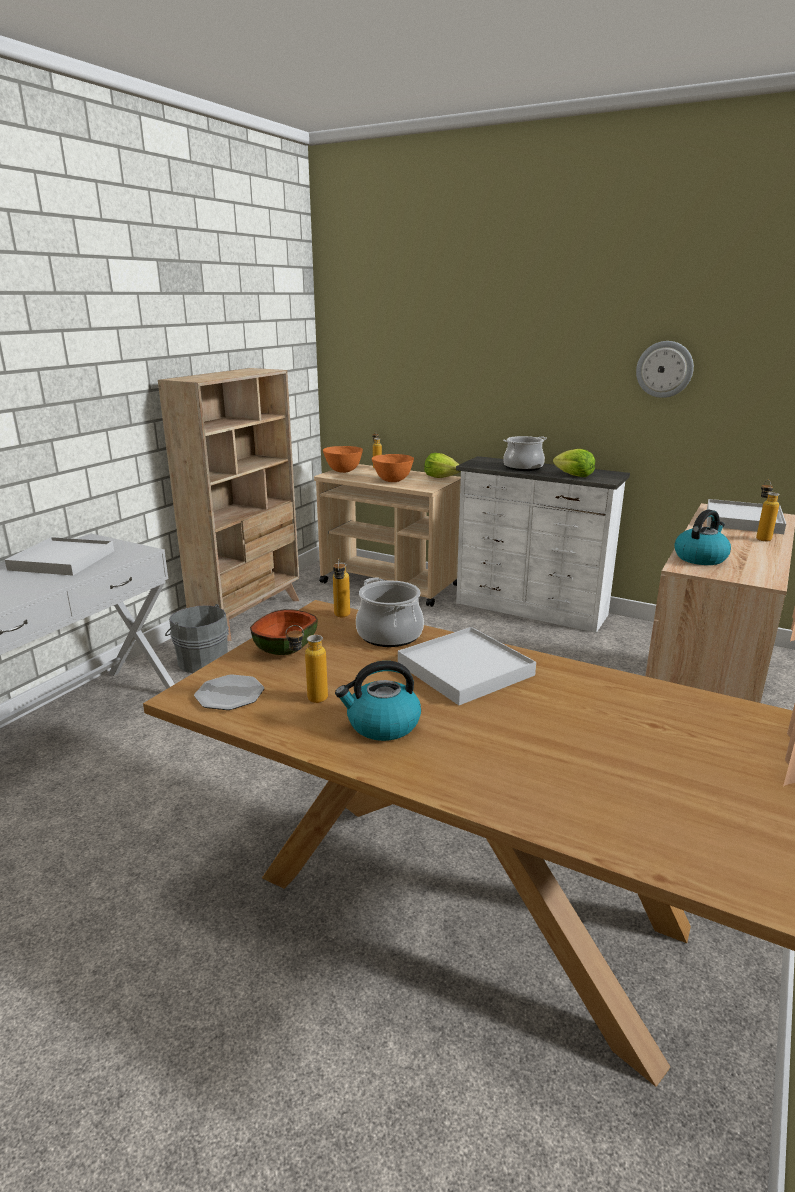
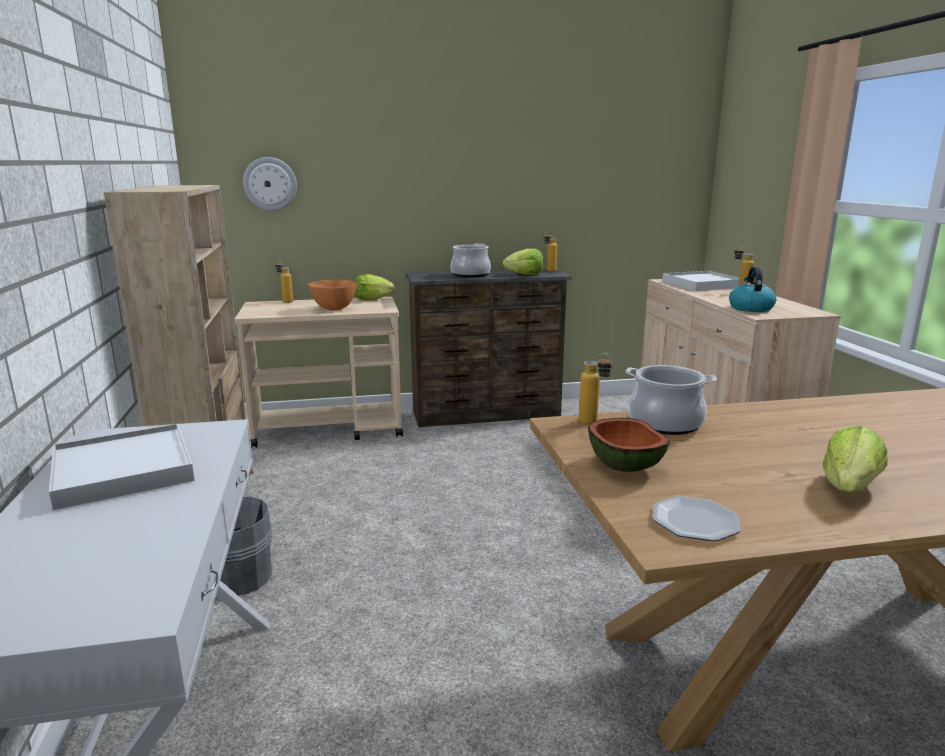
camera: 40 degrees left, 5 degrees down
(309, 699) = (755, 494): bottle -> bottle (548, 271)
(343, 471) = (258, 309): orange bowl -> none
(382, 725) = (849, 487): kettle -> lettuce
(465, 669) = (778, 427): white tray -> none
(531, 610) = (487, 414): white dresser -> brown dresser
(664, 369) = (573, 173): wall clock -> wall clock (270, 184)

